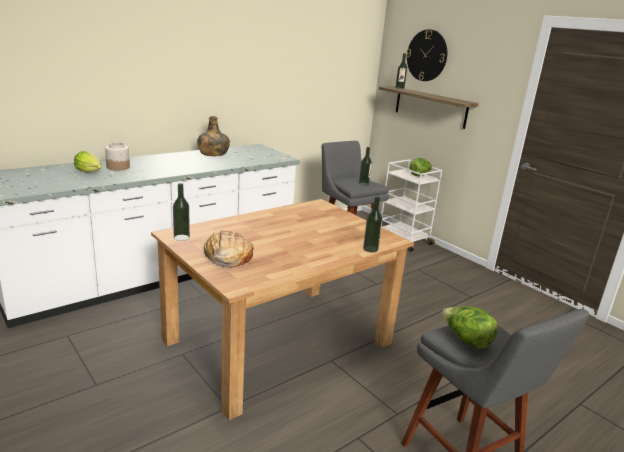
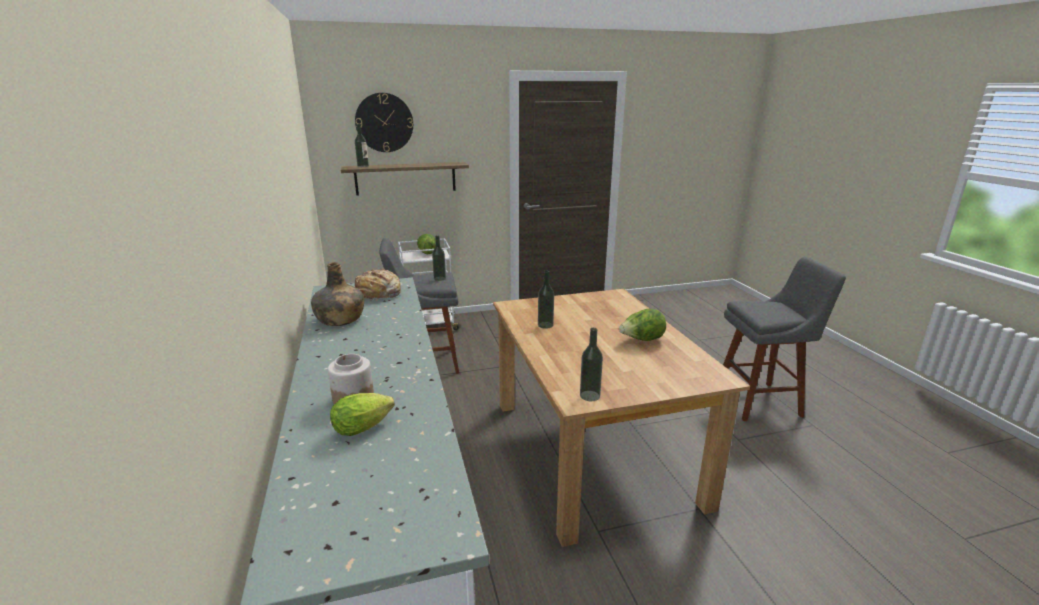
camera: 65 degrees left, 0 degrees up
(227, 257) = (652, 374): bread -> bread (378, 294)
(370, 249) = (636, 306): bottle -> bottle (545, 325)
(466, 340) = (773, 314): lettuce -> lettuce (641, 340)

